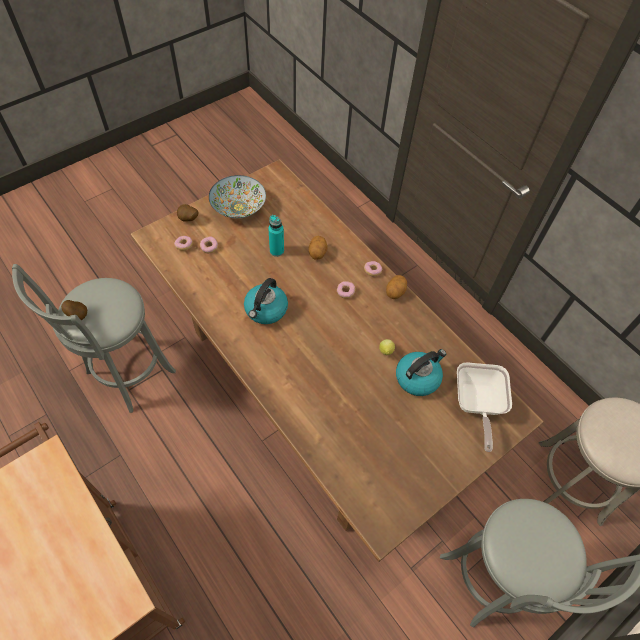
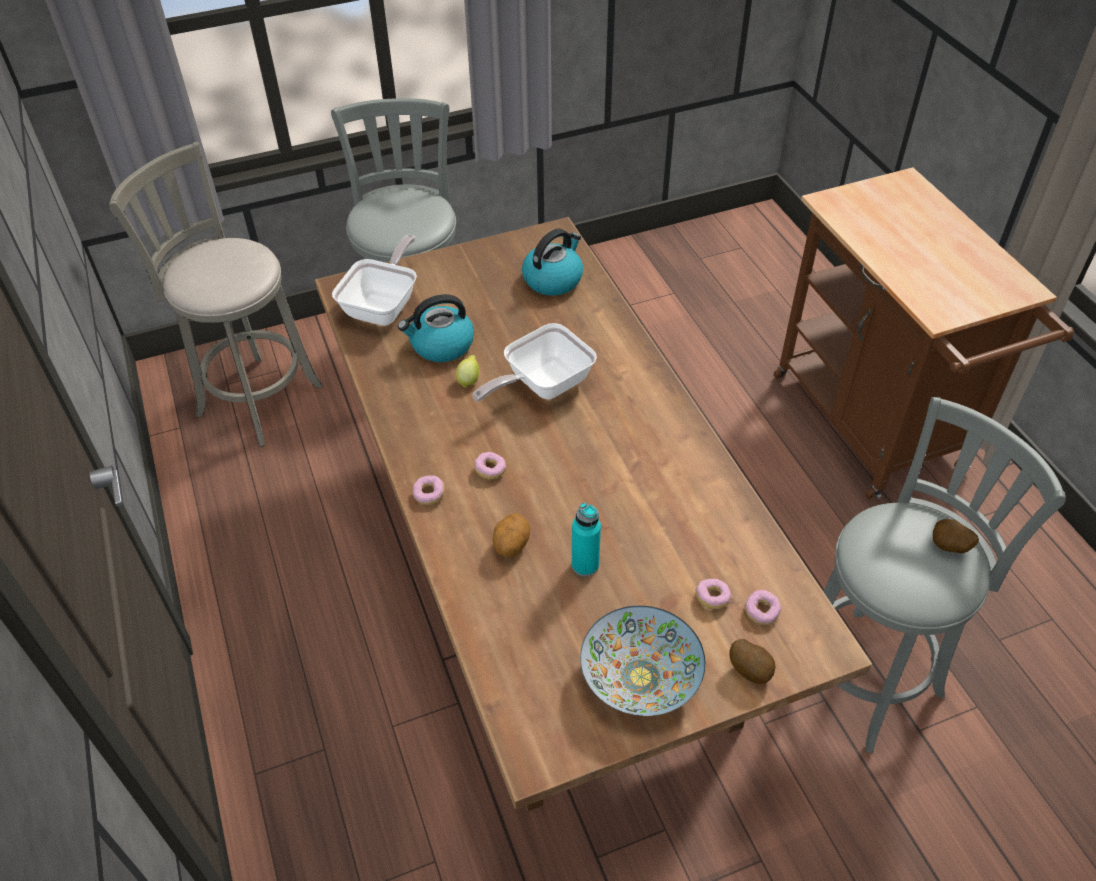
camera: 160 degrees left, 10 degrees down
(266, 310) = (629, 468): kettle -> kettle (553, 279)
(337, 358) = (541, 385): none -> frying pan
(395, 292) = (410, 454): potato -> none

